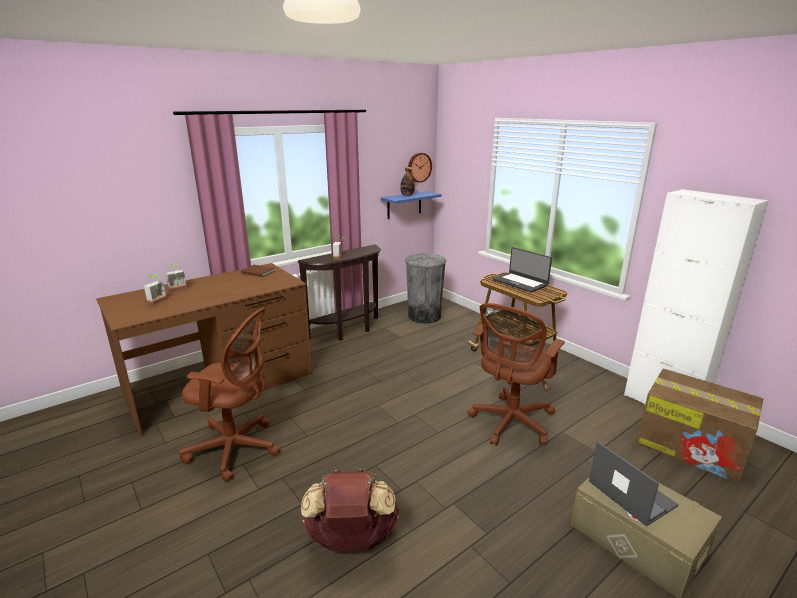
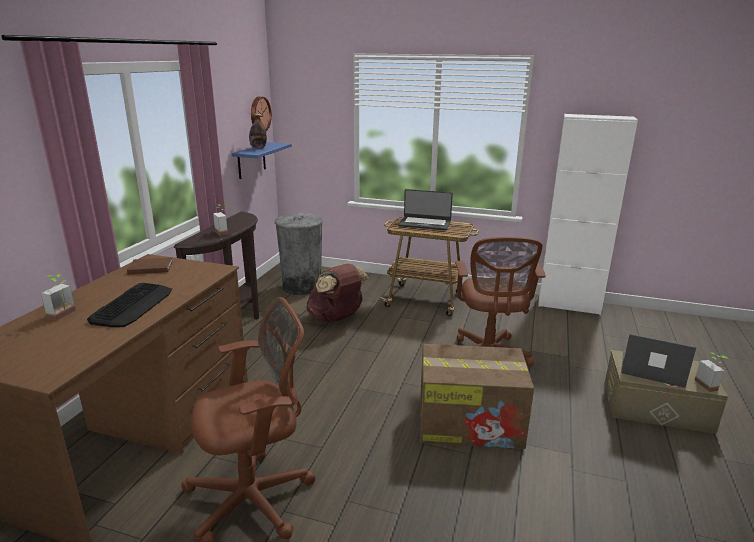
camera: 35 degrees left, 0 degrees up
(159, 302) = (64, 337): potted plant -> potted plant (709, 385)
(214, 293) = (133, 305): none -> keyboard
(351, 540) = (483, 519): brown backpack -> brown backpack (336, 318)
(692, 447) = (615, 329): cardboard box -> cardboard box (471, 422)

